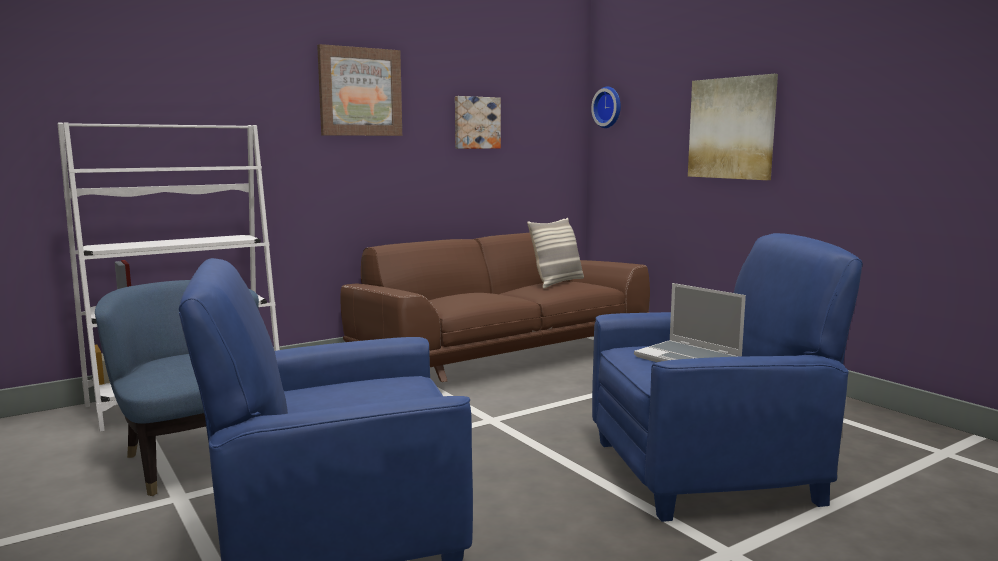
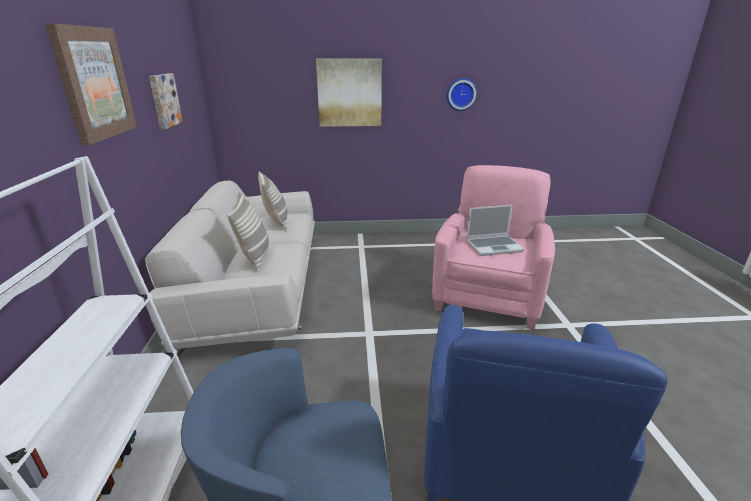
camera: 60 degrees left, 15 degrees up
(464, 293) = (255, 257): none -> pillow
(501, 355) = (256, 289): brown sofa -> white sofa
(609, 107) = (228, 74): wall clock -> wall clock (460, 94)
(707, 471) = (488, 296): blue armchair -> pink armchair

